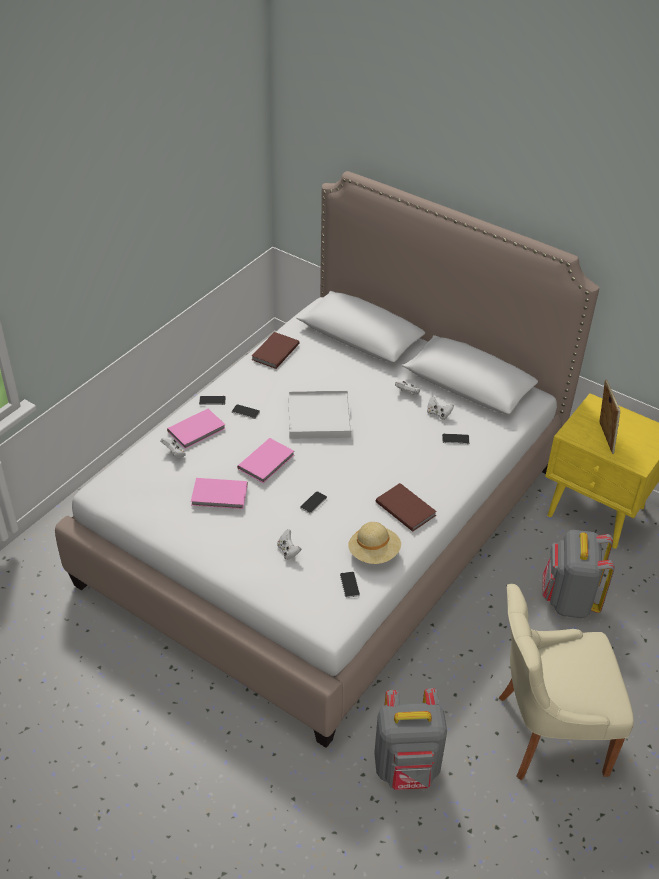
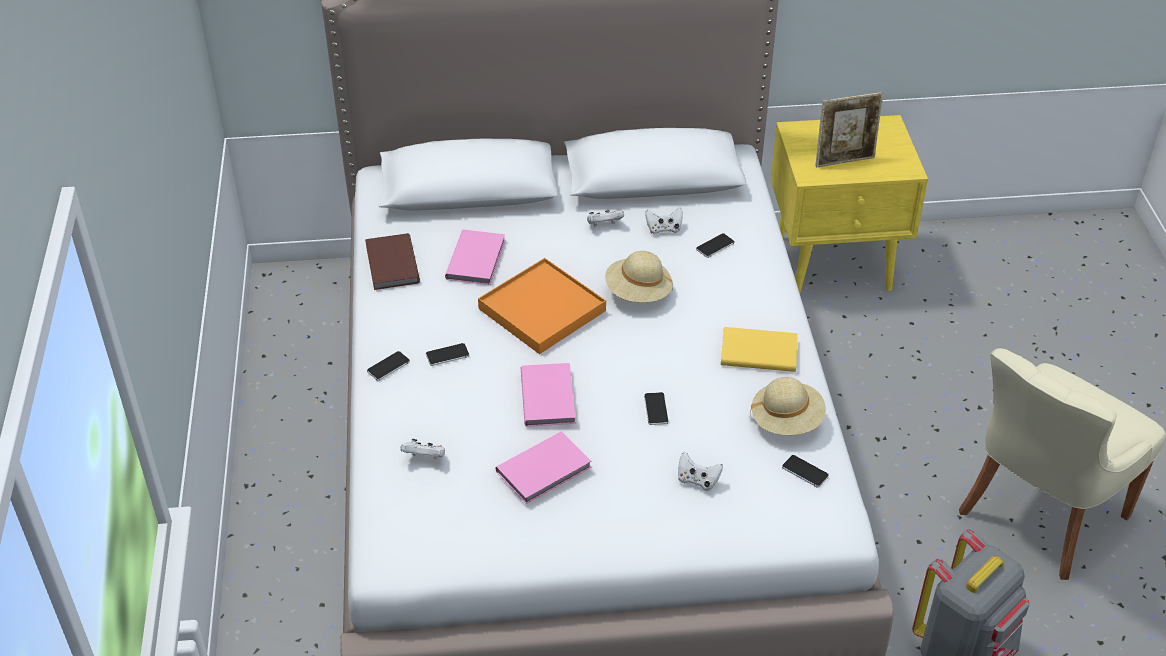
camera: 40 degrees left, 0 degrees up
(198, 430) = (416, 412): pink book -> pink book (477, 259)
(319, 417) = (542, 309): white tray -> orange tray
(380, 439) = (638, 293): none -> beige hat
(406, 508) = (757, 351): brown book -> yellow book
(569, 600) = (910, 370): grey backpack -> none
(604, 437) = (844, 160): picture frame -> picture frame turned 120 degrees clockwise

